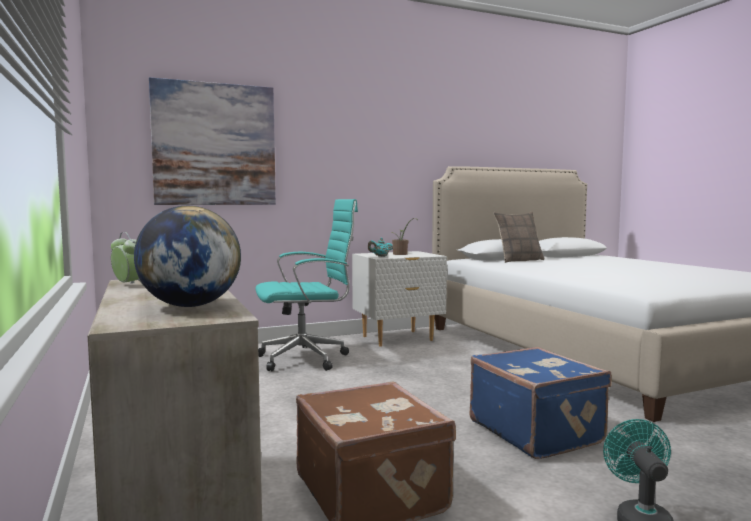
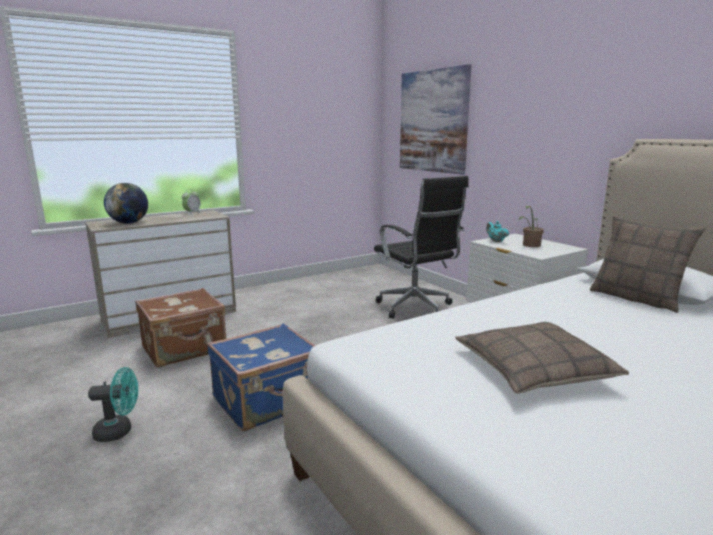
camera: 80 degrees right, 10 degrees up
(307, 359) = (416, 308): turquoise office chair -> black office chair
(651, 275) = (533, 370): none -> pillow

